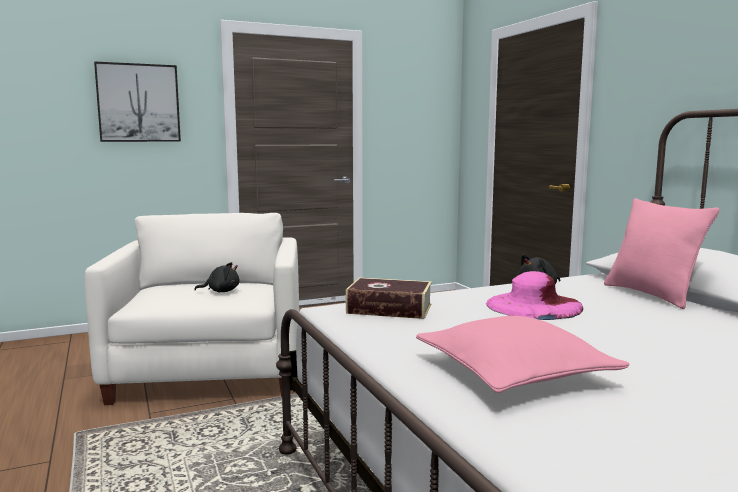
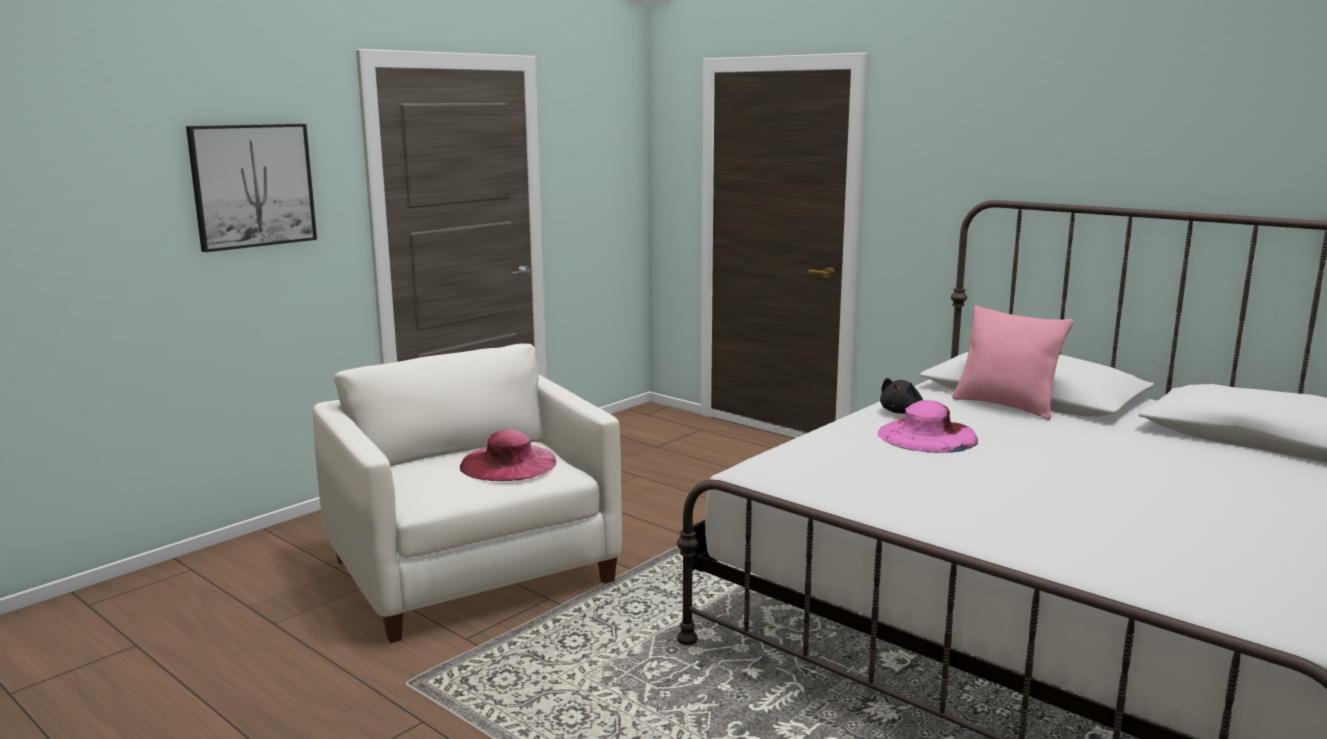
camera: 25 degrees left, 5 degrees up
(221, 291) = (508, 463): black plush toy -> pink hat
(389, 309) = (807, 462): book -> none
(514, 372) = (1010, 511): pink pillow -> none

